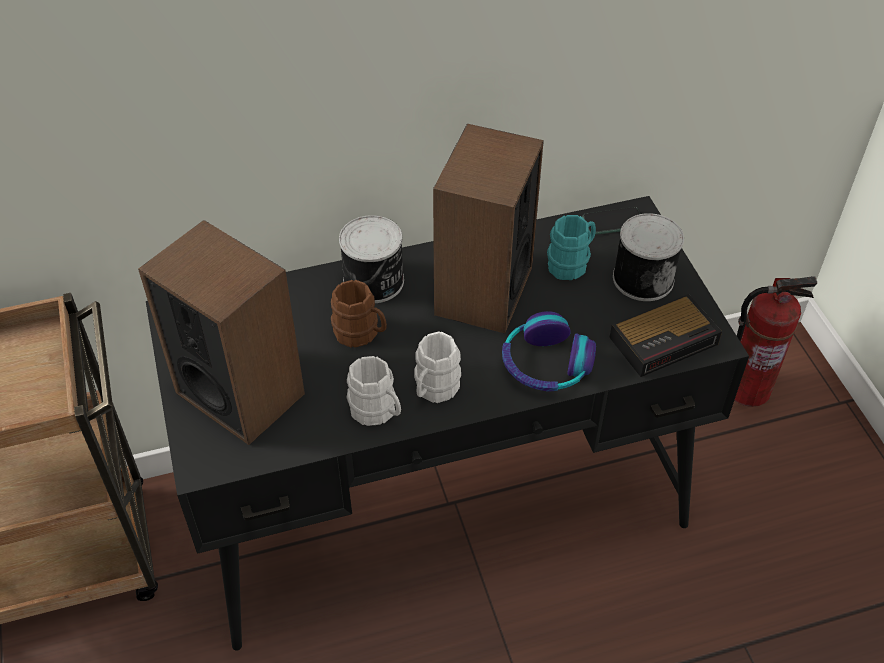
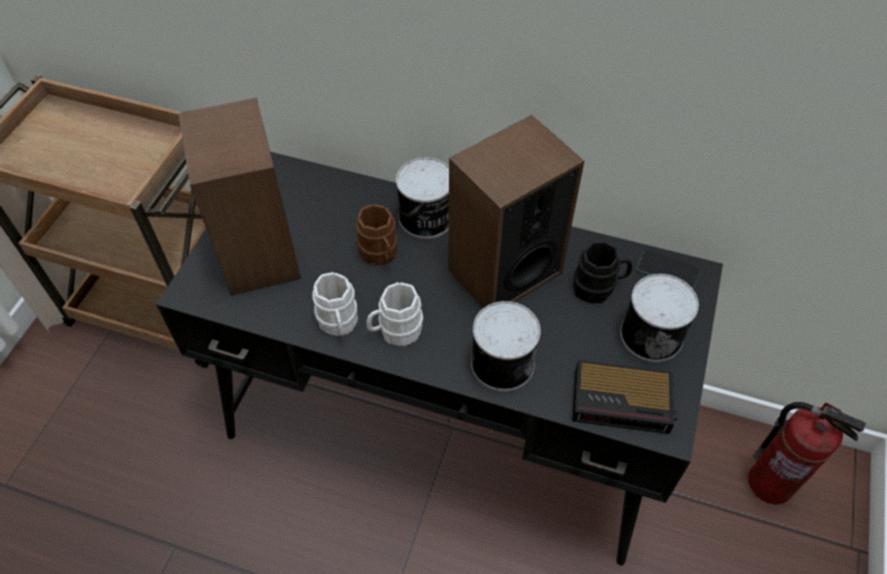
camera: 35 degrees right, 5 degrees up
(545, 364) = (501, 362): headphones -> can
(571, 263) = (599, 287): turquoise mug -> black mug

